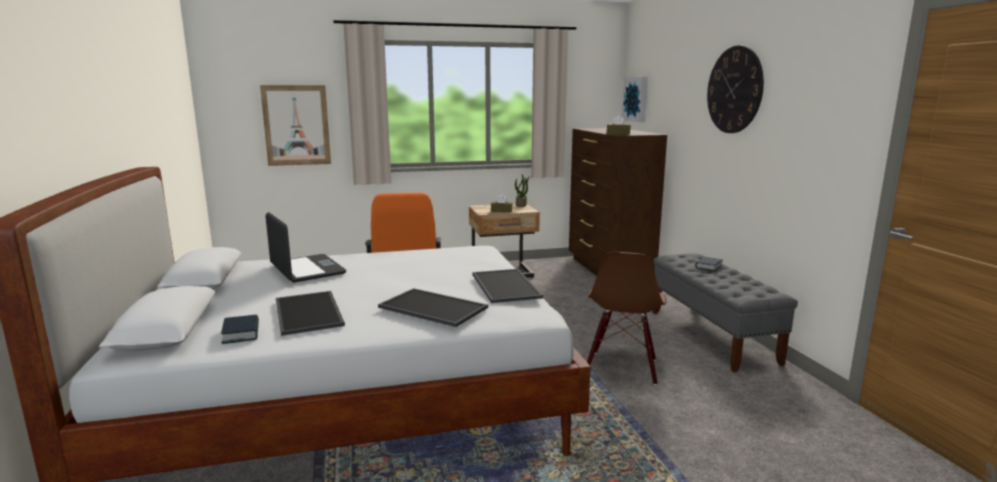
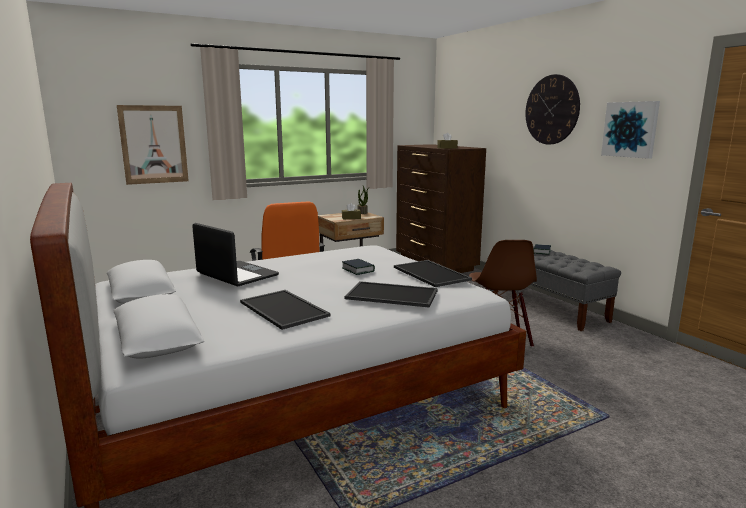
camera: 15 degrees left, 0 degrees up
(241, 333) = (240, 332): book -> book (358, 270)
(635, 99) = (449, 120): picture -> picture (630, 129)

